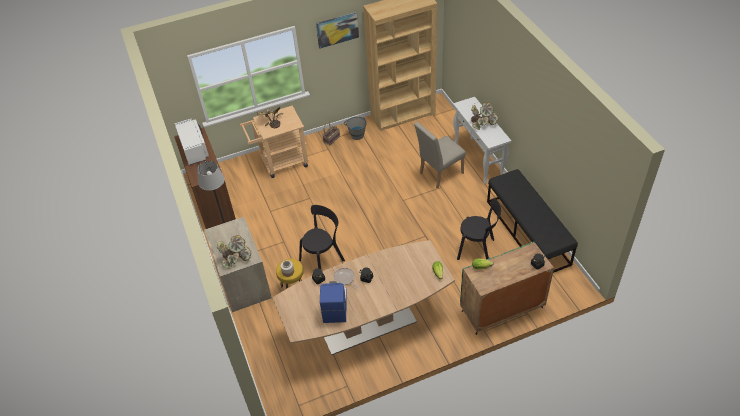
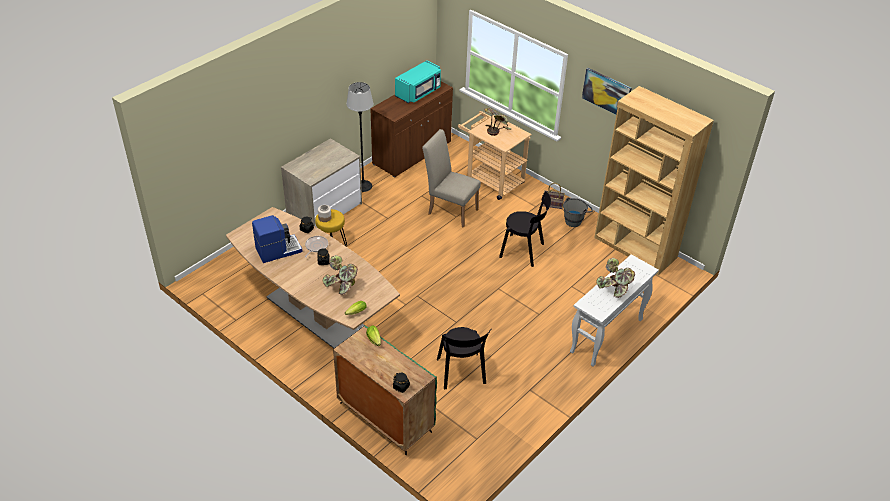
camera: 60 degrees right, 5 degrees down
(194, 149) = (419, 92): white microwave -> turquoise microwave
(236, 258) = (306, 169): potted plant -> potted plant (341, 286)
(323, 259) = (381, 253): black chair -> black chair (524, 251)
(438, 174) = (558, 306): beige chair -> beige chair (450, 210)
(527, 232) = (515, 413): black bench -> none

